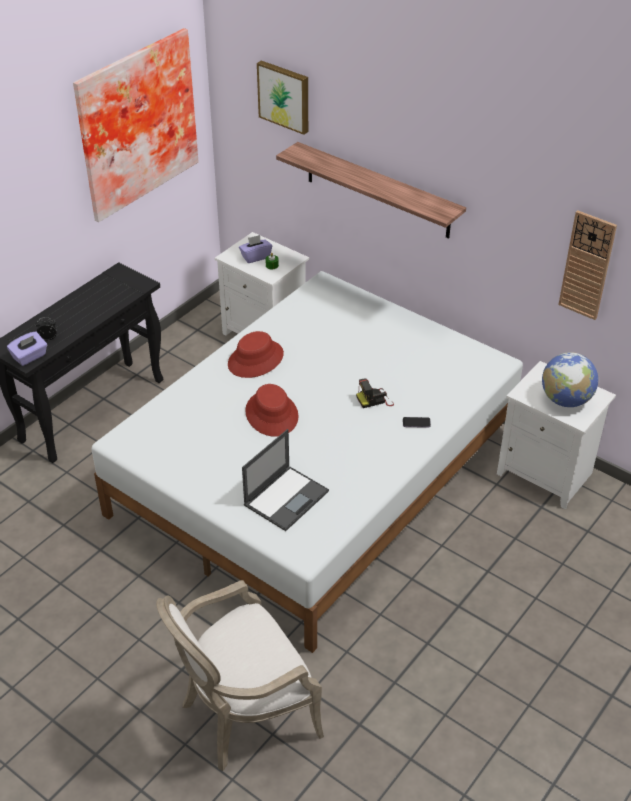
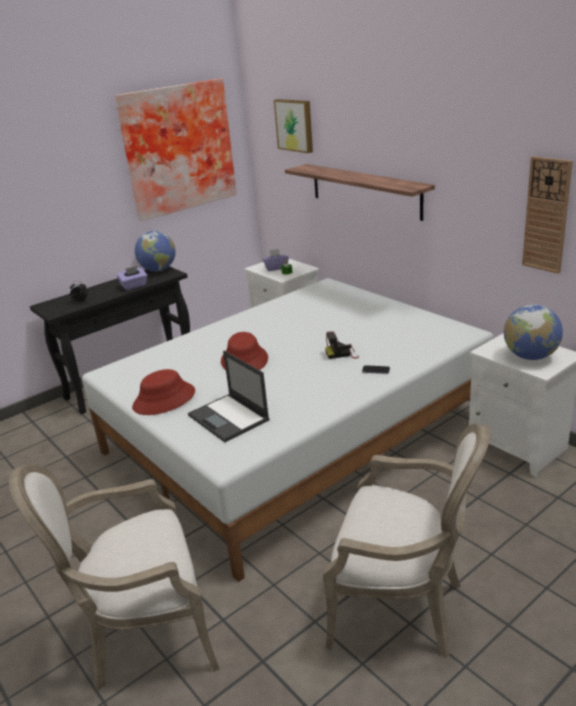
camera: 15 degrees right, 15 degrees down
(30, 357) = (59, 311): purple tissue box -> purple tissue box (134, 286)
(119, 276) = (158, 270): none -> globe
(256, 359) = (248, 326): red hat -> red hat (164, 399)
(286, 497) = (229, 418): laptop -> laptop turned 90 degrees clockwise
(468, 660) = (403, 608): none -> armchair

